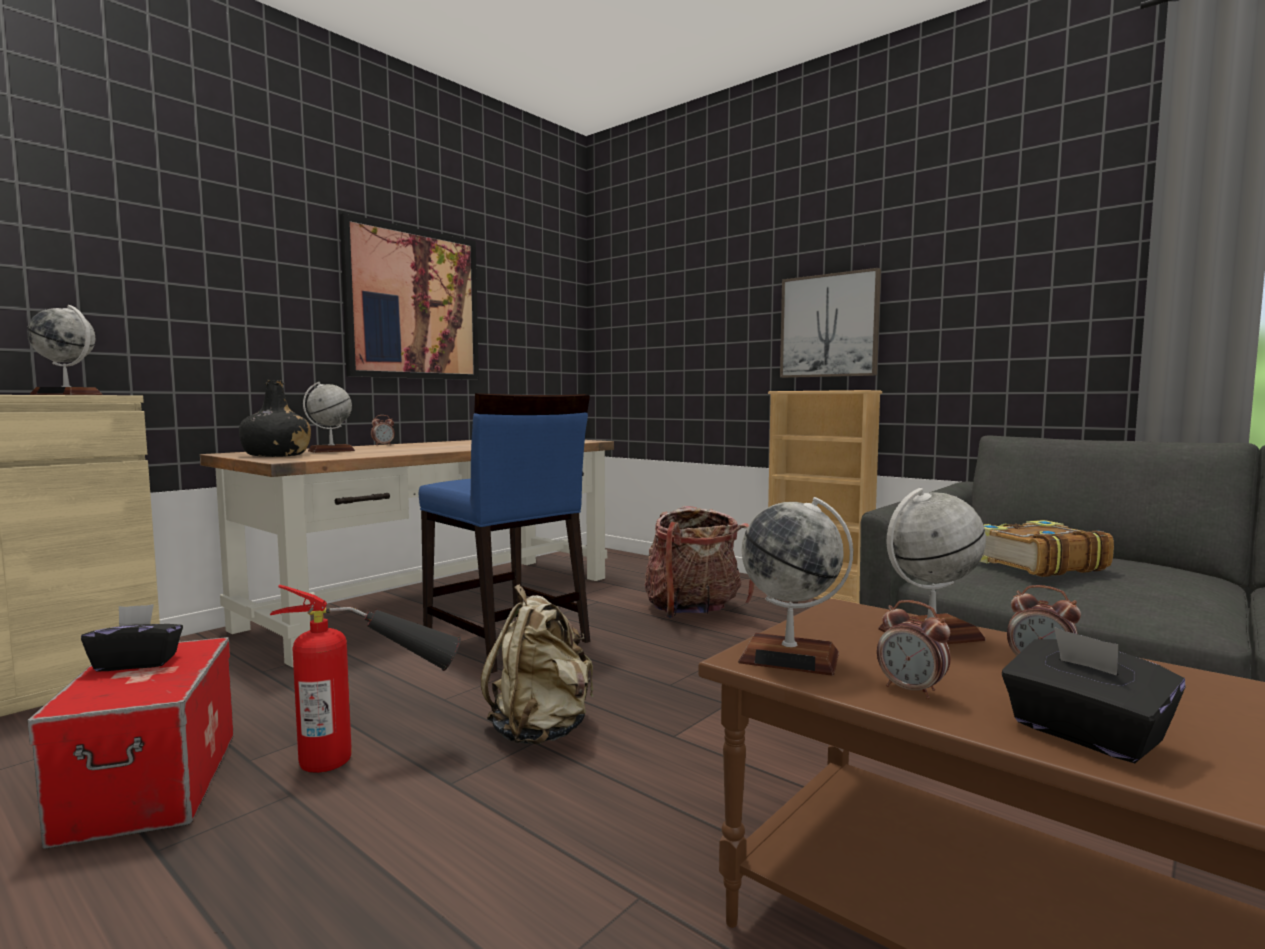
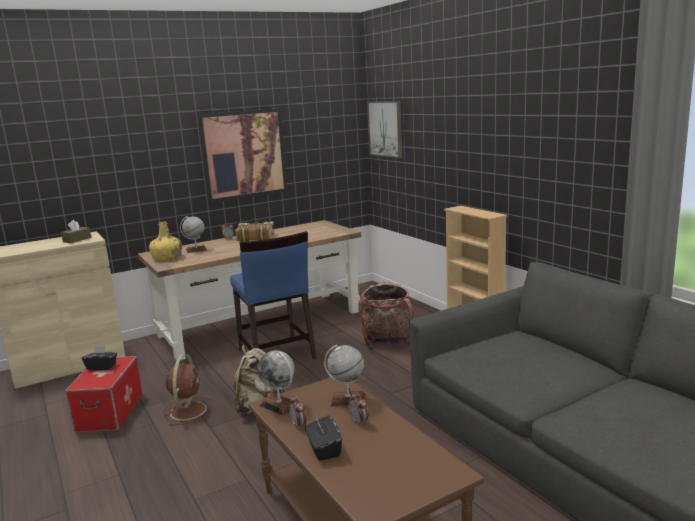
camera: 20 degrees right, 10 degrees up
(67, 394) = (77, 240): globe -> brown tissue box
(276, 455) = (167, 258): black bottle -> yellow bottle
(374, 754) = (189, 410): fire extinguisher -> brown fan
(829, 326) = (484, 166): picture -> picture (385, 129)
(1035, 565) = (501, 353): book -> book (255, 237)

